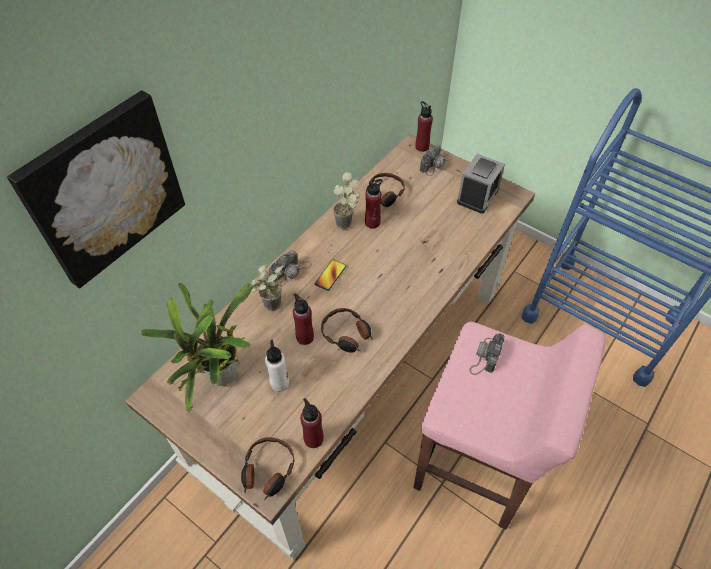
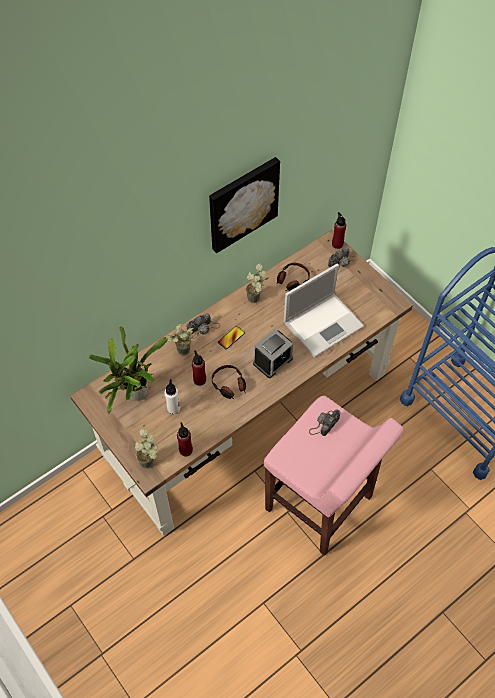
camera: 15 degrees right, 5 degrees up
(103, 189) = (84, 272): picture -> picture (242, 203)
(267, 471) = (151, 463): headphones -> potted plant
(372, 223) = (275, 302): red bottle -> none
(440, 234) = (324, 323): none -> laptop
(477, 196) = (365, 297): alarm clock -> alarm clock (272, 361)

